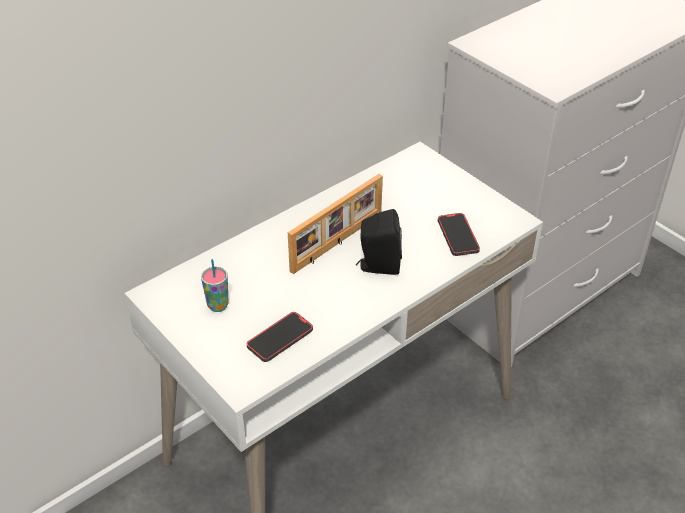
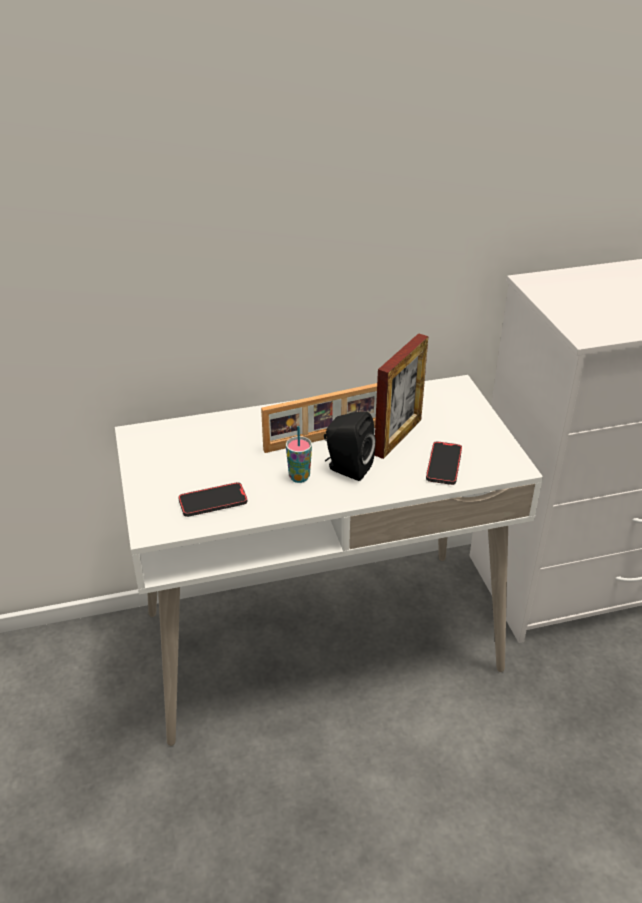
camera: 25 degrees right, 5 degrees down
(218, 305) = (181, 459): cup -> cup (299, 477)
(401, 221) = (398, 437): none -> picture frame

